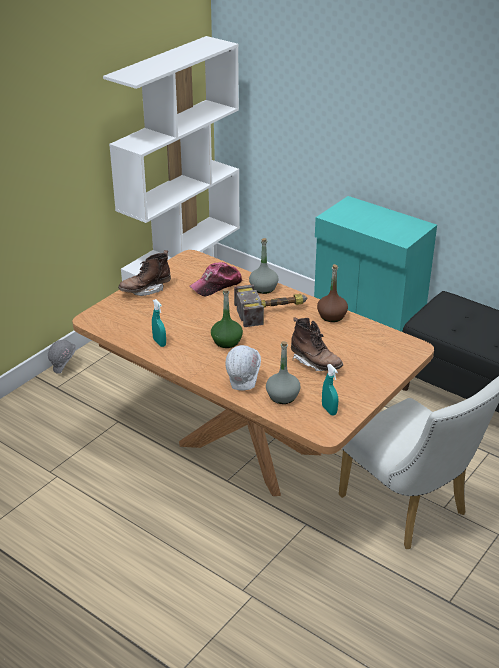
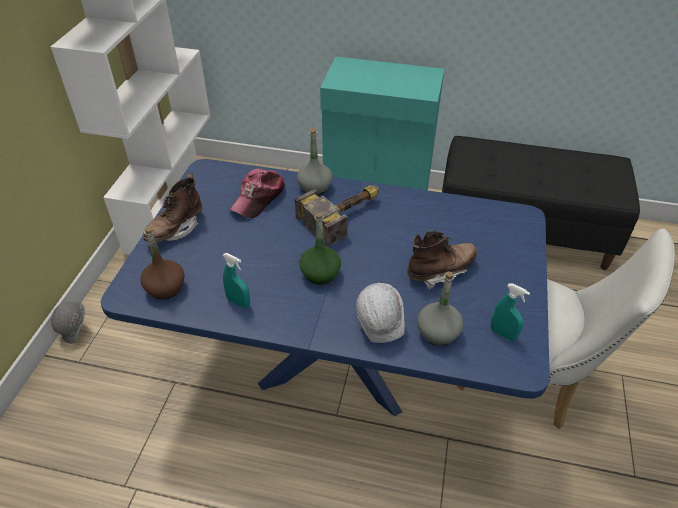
camera: 25 degrees left, 10 degrees up
(250, 449) = (338, 365): brown dining table -> blue dining table
(315, 363) = (440, 271): brown boot -> brown boot turned 45 degrees counterclockwise
(332, 316) = (412, 202): brown bottle -> brown bottle (165, 287)

